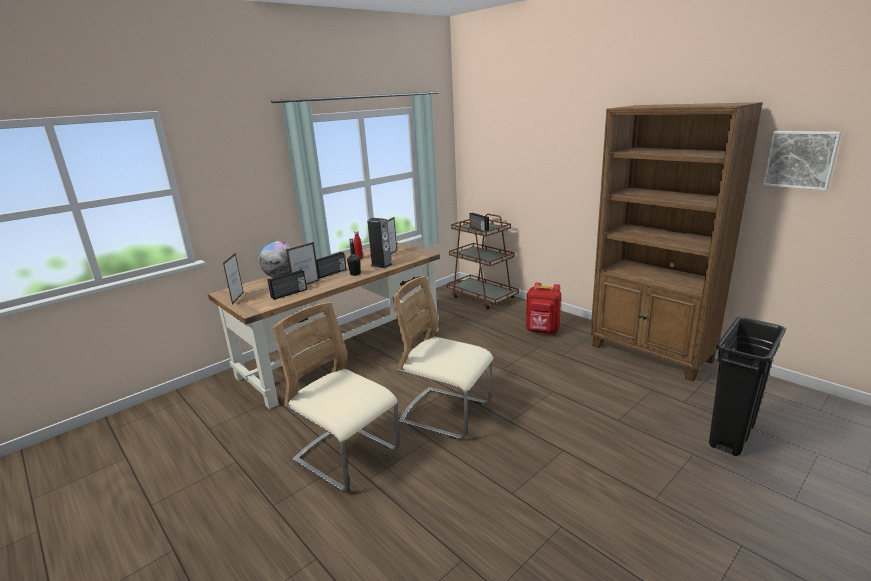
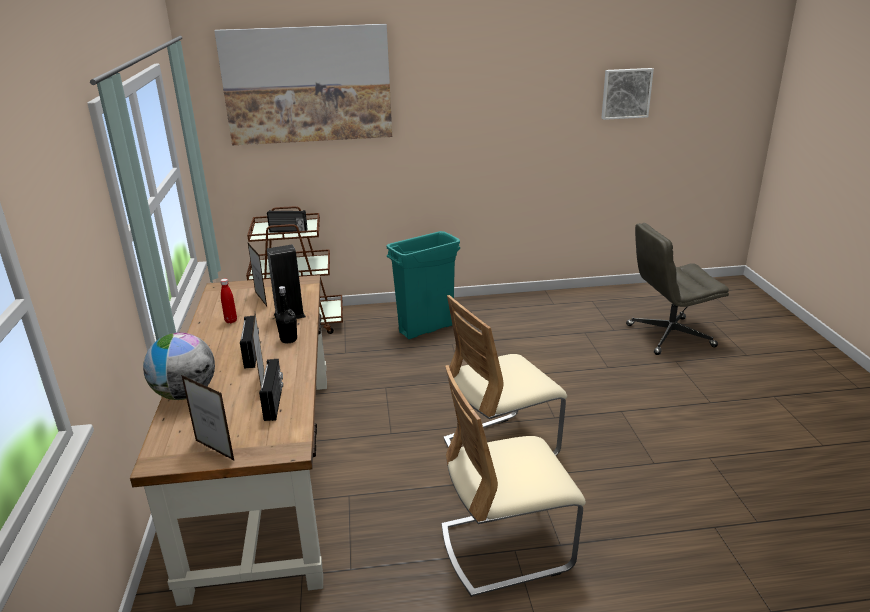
camera: 55 degrees left, 5 degrees up
(516, 129) = (307, 85): none -> picture
(542, 331) = (426, 328): red backpack -> turquoise trash can
(651, 354) = (535, 305): brown bookcase -> none
(731, 435) = (669, 336): black trash can -> grey office chair

